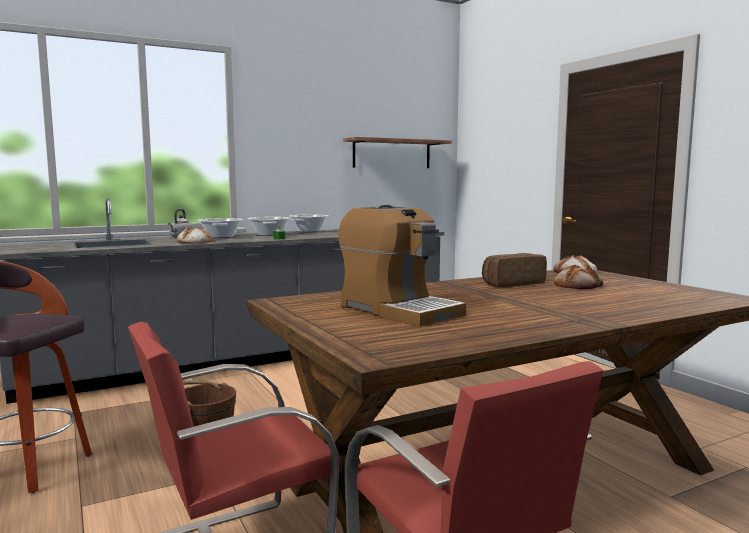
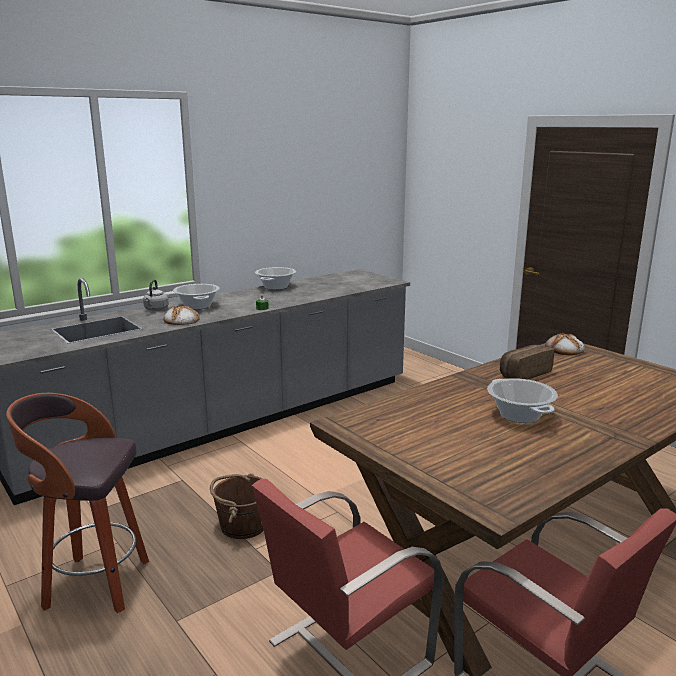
camera: 10 degrees left, 10 degrees up
(269, 234) = (243, 298): cooking pot -> cooking pot (519, 415)
(392, 154) = (345, 193): shelf -> none
(399, 310) = (460, 431): coffee machine -> none
(578, 285) = (580, 373): bread -> none

